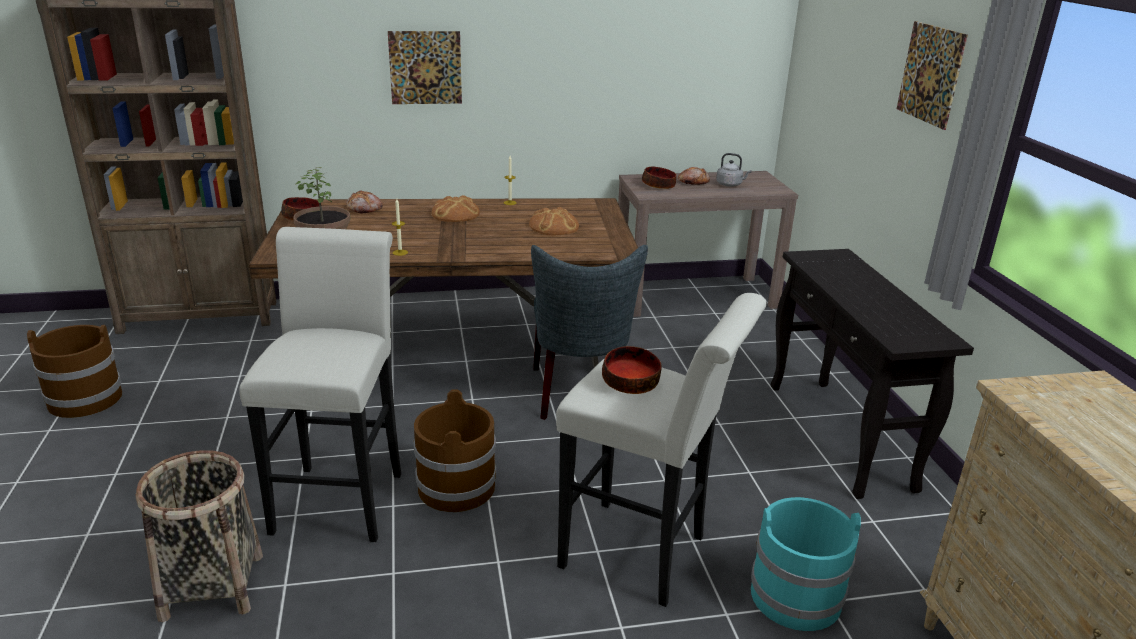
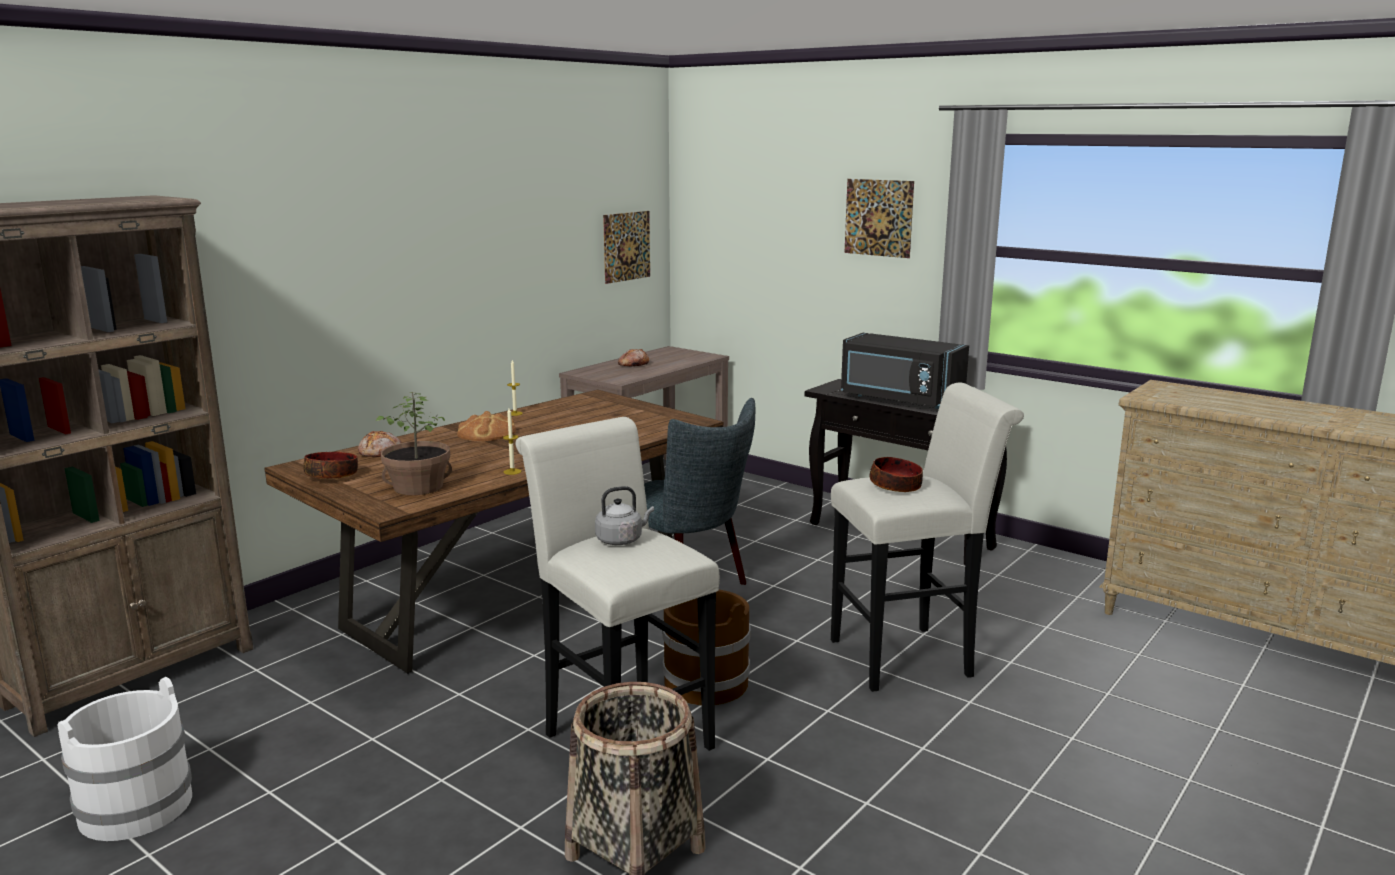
camera: 40 degrees left, 10 degrees down
(85, 399) = (136, 806): brown bucket -> white bucket
(425, 68) = (371, 282): picture -> picture (626, 246)
(554, 226) = (599, 419): bread -> none
(659, 185) = (612, 373): bowl -> none
(730, 184) = (666, 360): grey kettle -> grey kettle (621, 540)
(795, 596) = (1027, 633): turquoise bucket -> none
(858, 291) = (899, 399): none -> black microwave

